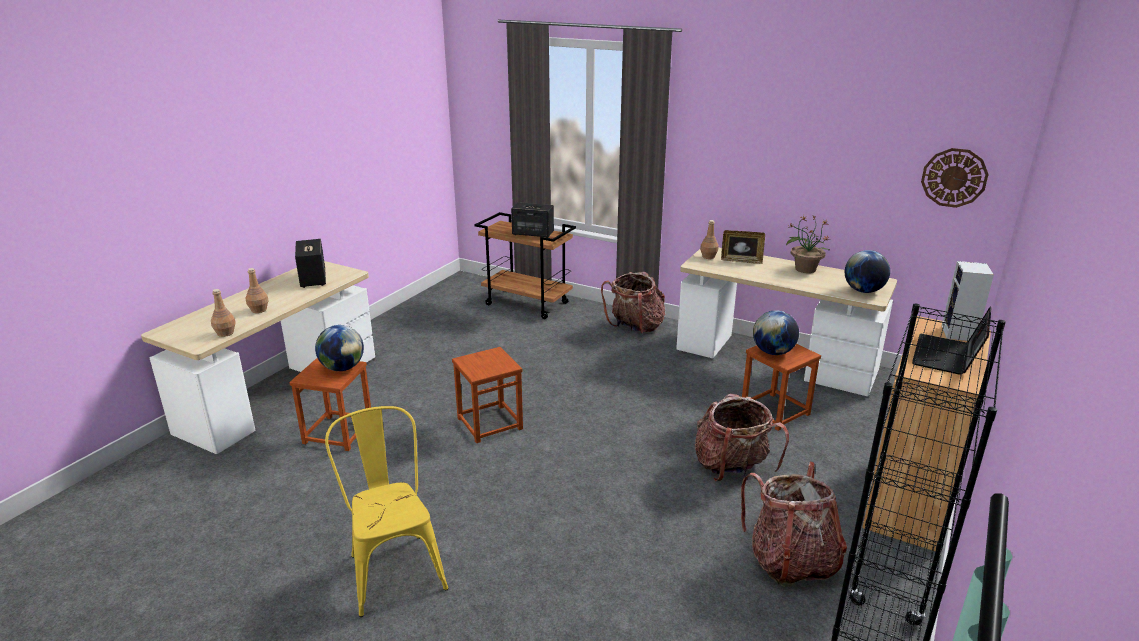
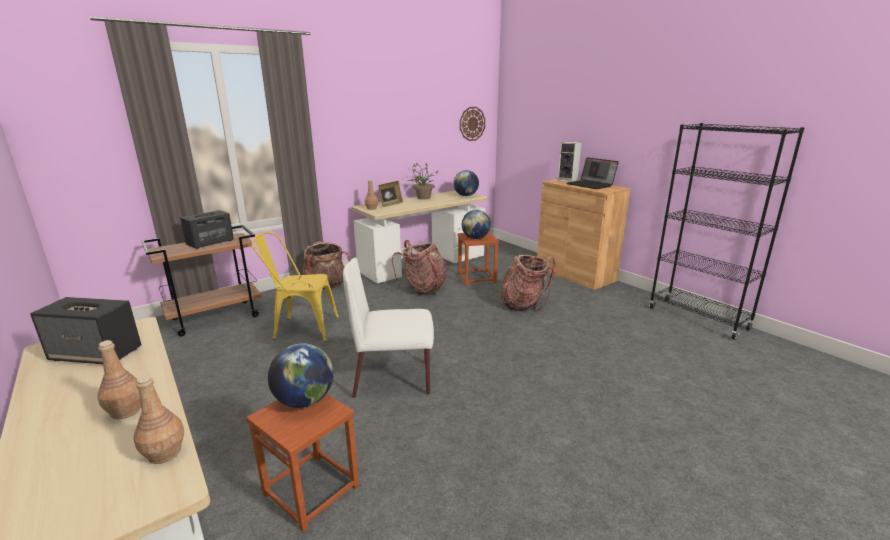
camera: 65 degrees left, 5 degrees down
(393, 566) = (581, 481): yellow chair -> yellow chair (301, 328)
(489, 423) = (394, 379): brown stool -> white chair
(790, 561) = (616, 313): backpack -> backpack (423, 289)

